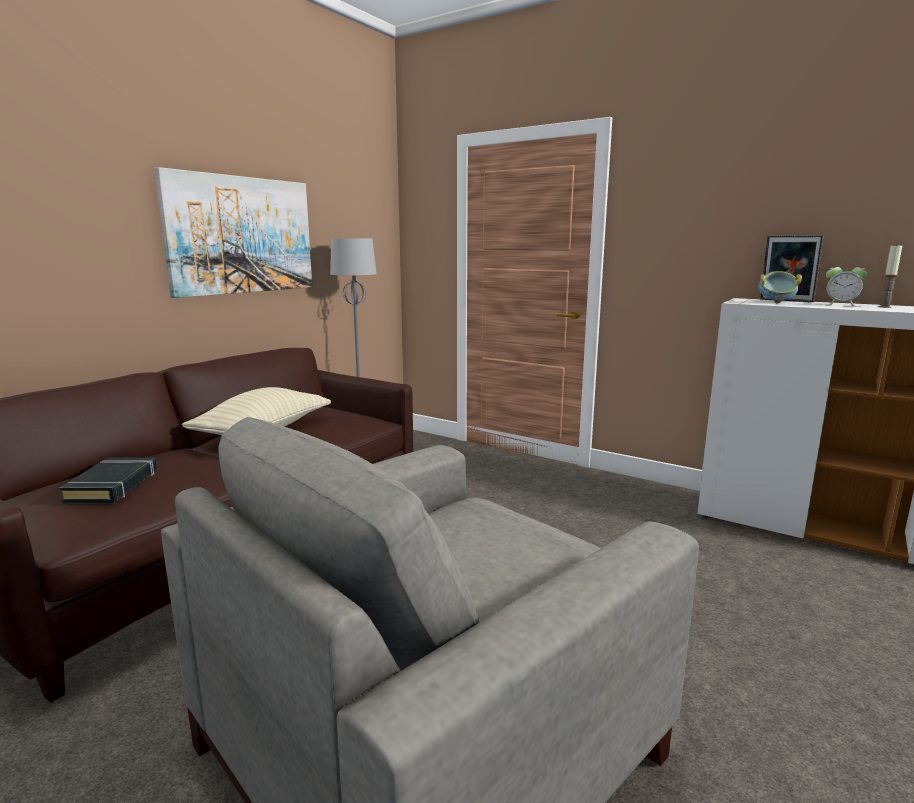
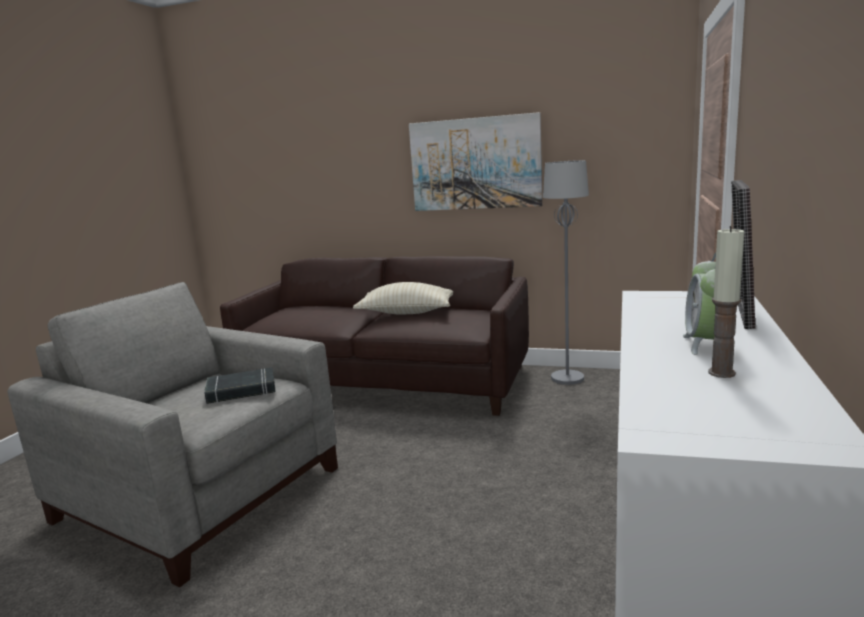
camera: 75 degrees right, 0 degrees up
(113, 486) = (301, 313): black book -> black book (241, 391)
(775, 303) = (675, 310): bowl -> none

